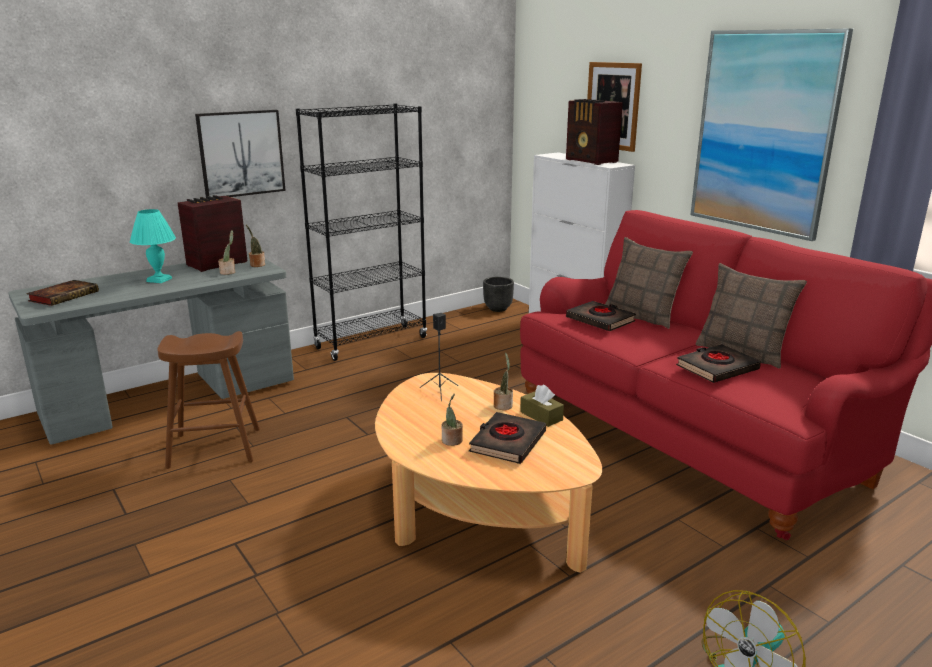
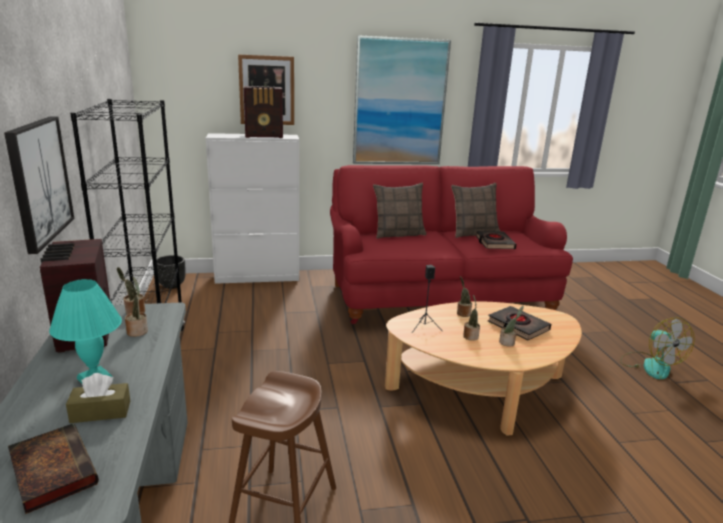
camera: 65 degrees left, 0 degrees up
(445, 417) = (470, 336): none -> potted plant
(541, 416) = (486, 307): brown tissue box -> brown tissue box (100, 412)
(600, 320) = (397, 244): black book -> none

